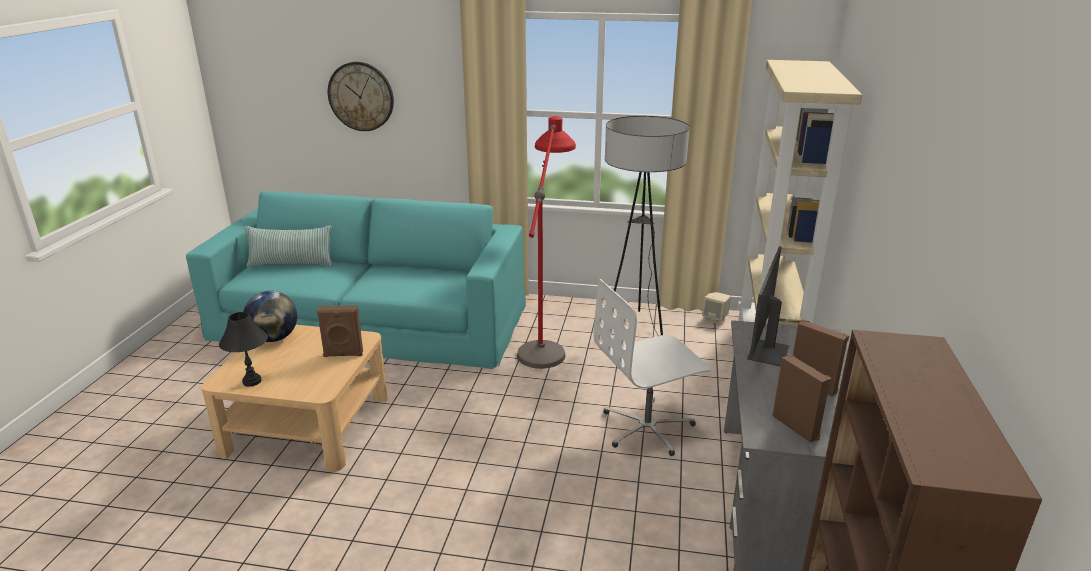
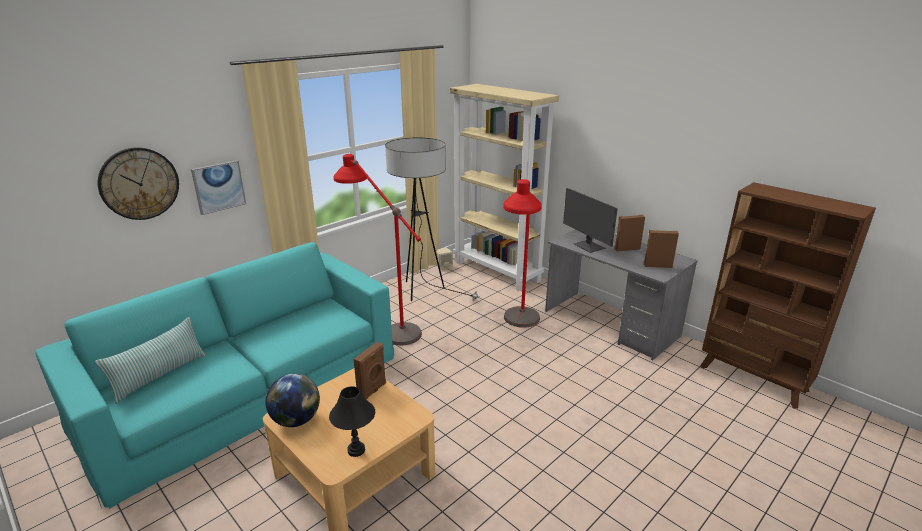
camera: 55 degrees left, 0 degrees up
(431, 119) = (219, 187): none -> picture
(648, 428) = (519, 331): white office chair -> red floor lamp

